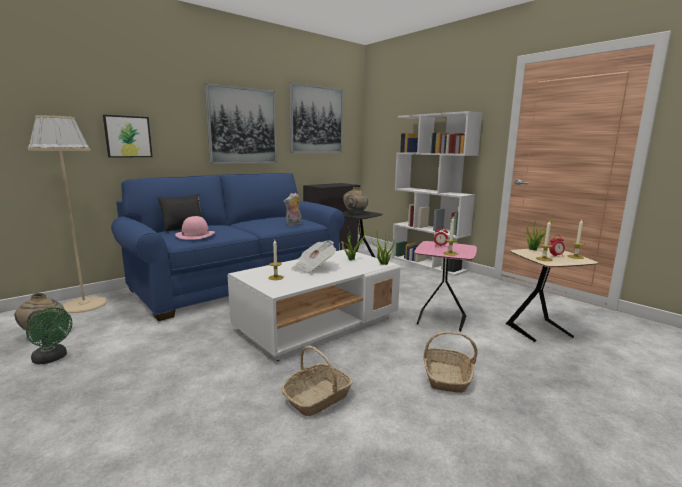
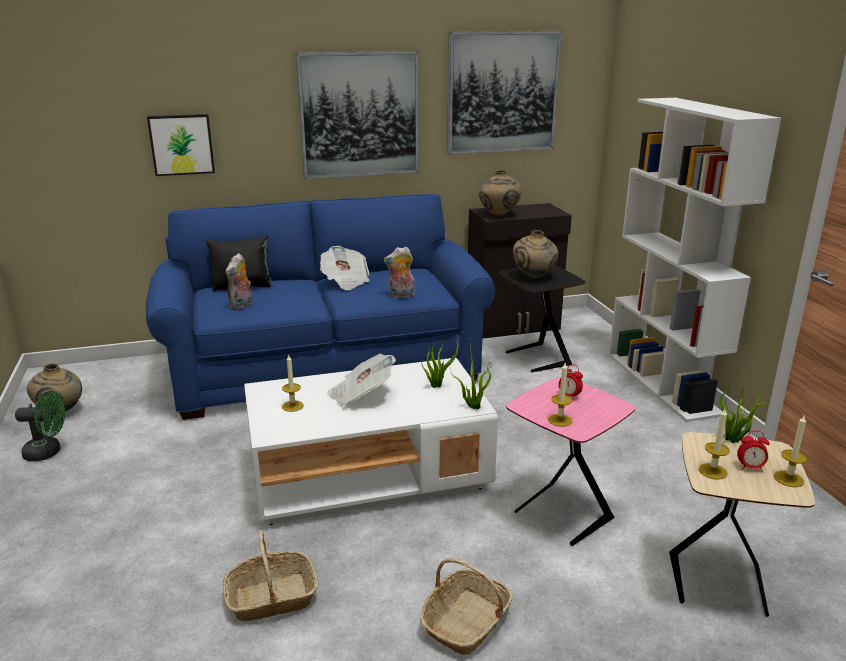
camera: 25 degrees right, 10 degrees up
(52, 358) = (48, 452): green fan -> green fan turned 60 degrees counterclockwise
(84, 304) = (123, 372): beige floor lamp -> none
(195, 235) = (241, 305): pink hat -> plush toy
(251, 222) = (345, 281): none -> newspaper
(324, 186) = (499, 215): none -> beige vase

